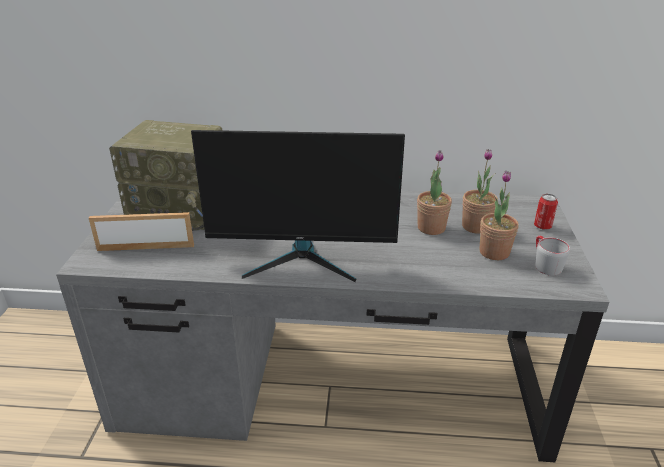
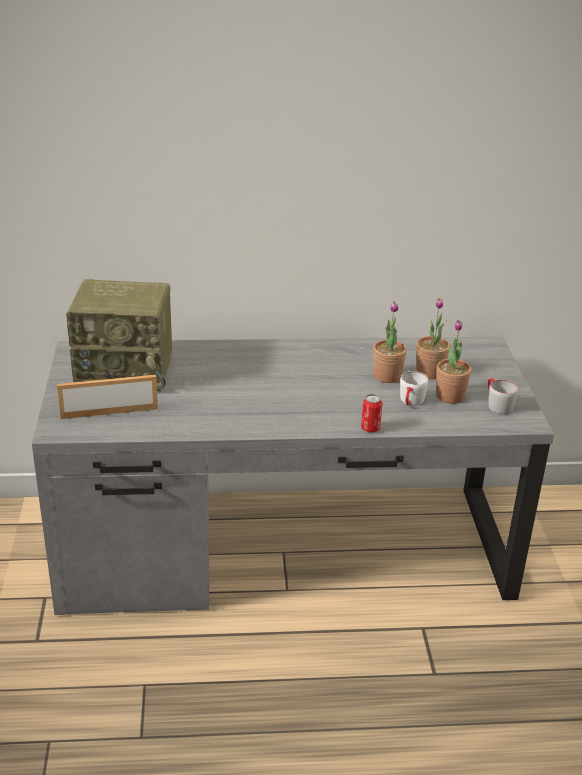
camera: 10 degrees left, 0 degrees up
(302, 259) = (270, 414): monitor -> none
(451, 256) = (410, 402): none -> white mug
(542, 226) = (493, 368): can -> can (370, 428)

